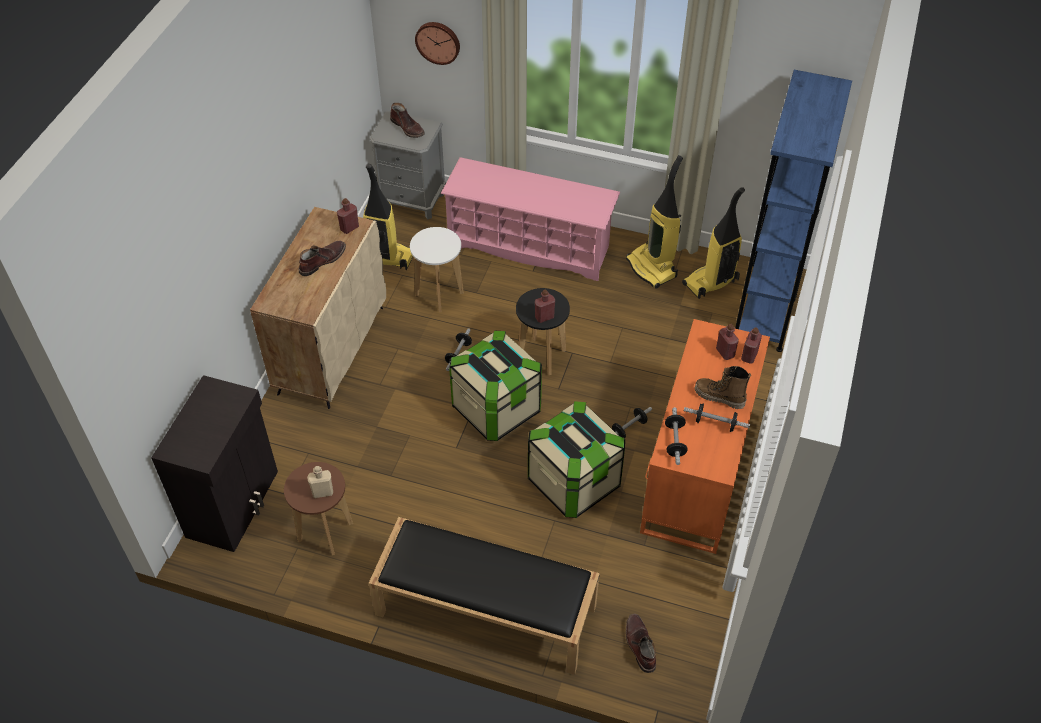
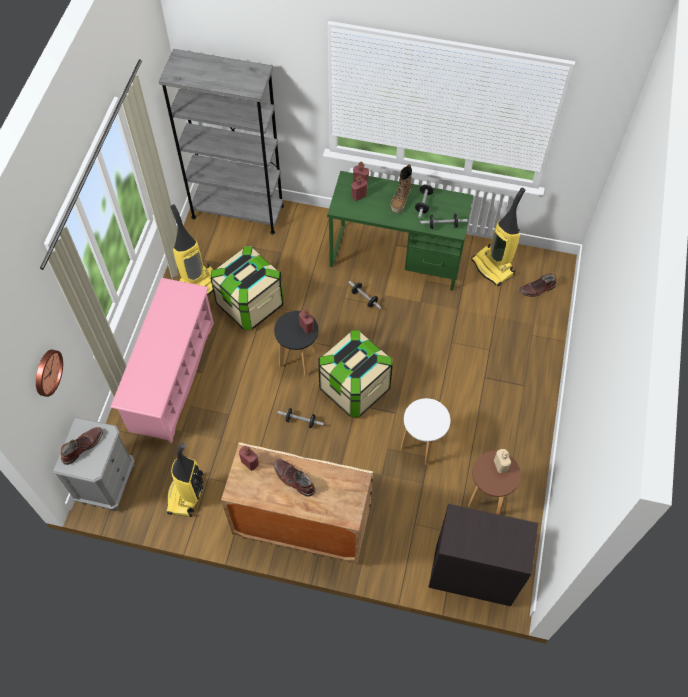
camera: 95 degrees left, 10 degrees up
(439, 294) = (232, 444): white stool -> white stool (421, 446)
(484, 610) = (531, 380): black bench -> none
(574, 481) = (416, 331): storage box -> storage box (250, 304)
(696, 470) = (396, 257): orange desk -> green desk
(710, 283) = (214, 246): vacuum cleaner -> vacuum cleaner (493, 267)
(766, 305) = (237, 211): blue bookcase -> grey bookcase

